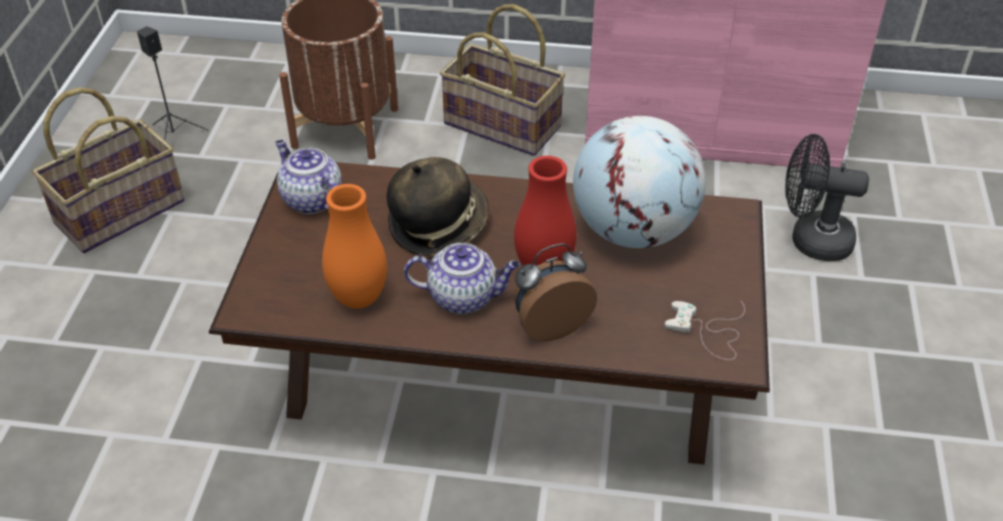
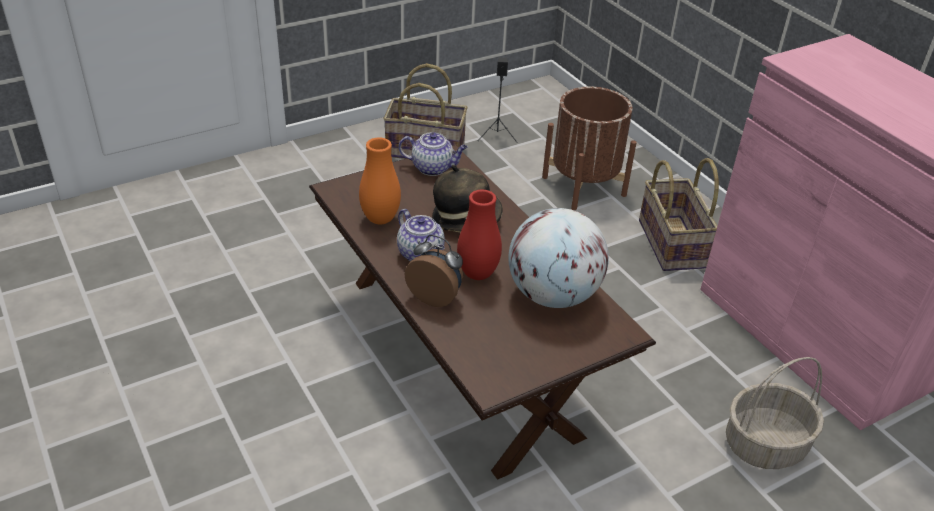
camera: 50 degrees right, 5 degrees down
(310, 199) = (433, 168): teapot -> teapot turned 90 degrees clockwise
(708, 331) = (501, 365): white game controller -> none
(811, 239) = (765, 445): black fan -> basket

